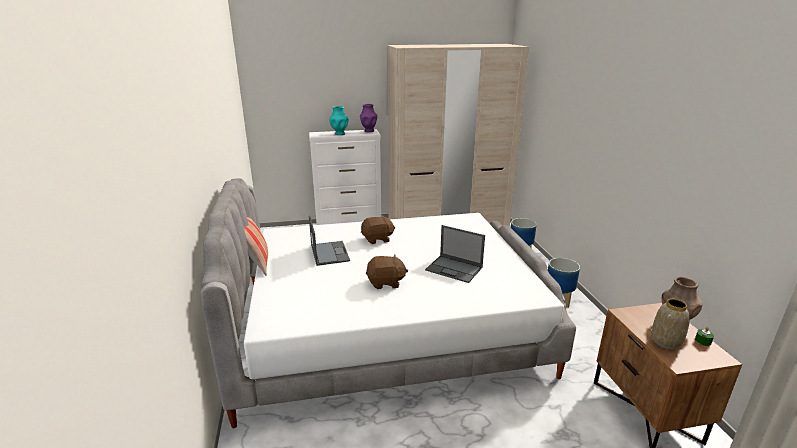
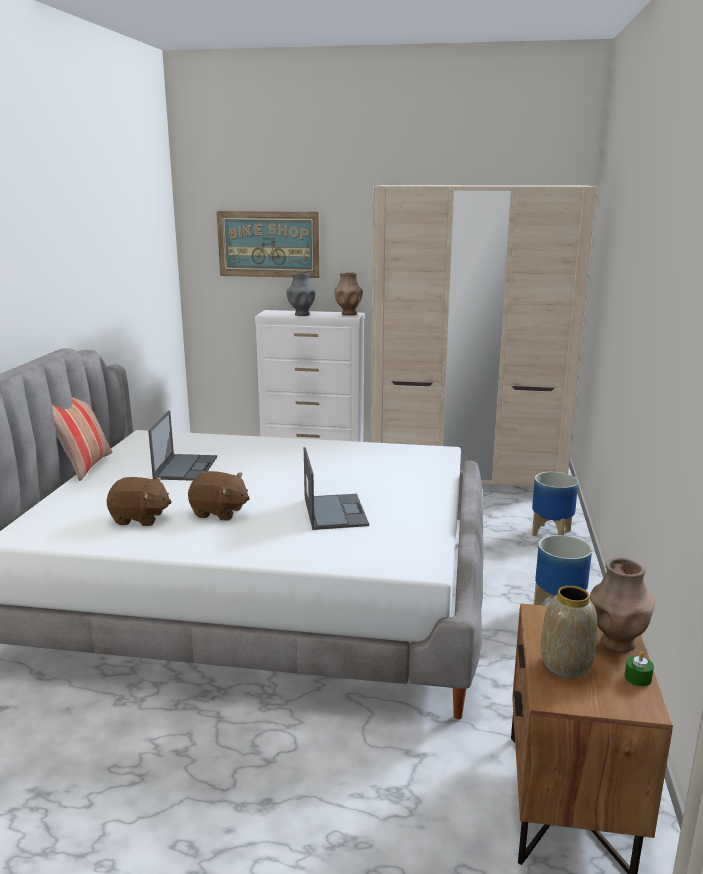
camera: 20 degrees right, 5 degrees down
(309, 87) = (268, 244): none -> picture
(339, 134) = (302, 314): turquoise vase -> grey vase
(369, 131) = (348, 314): purple vase -> brown vase
(377, 239) = (267, 460): brown plush toy -> brown plush toy (140, 518)
(454, 269) = (334, 511): laptop -> laptop turned 150 degrees counterclockwise

